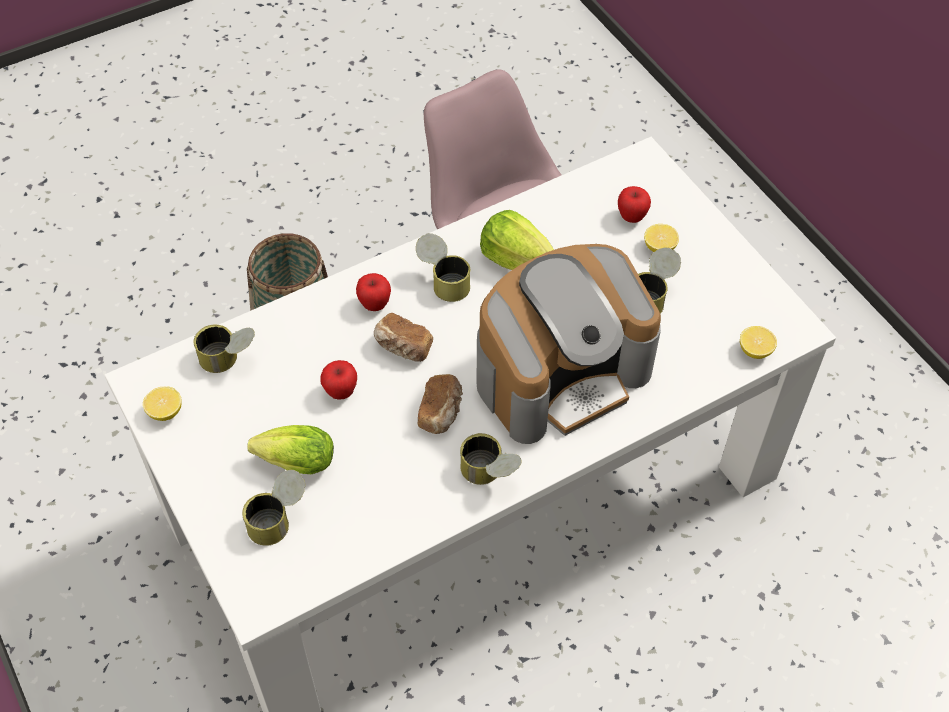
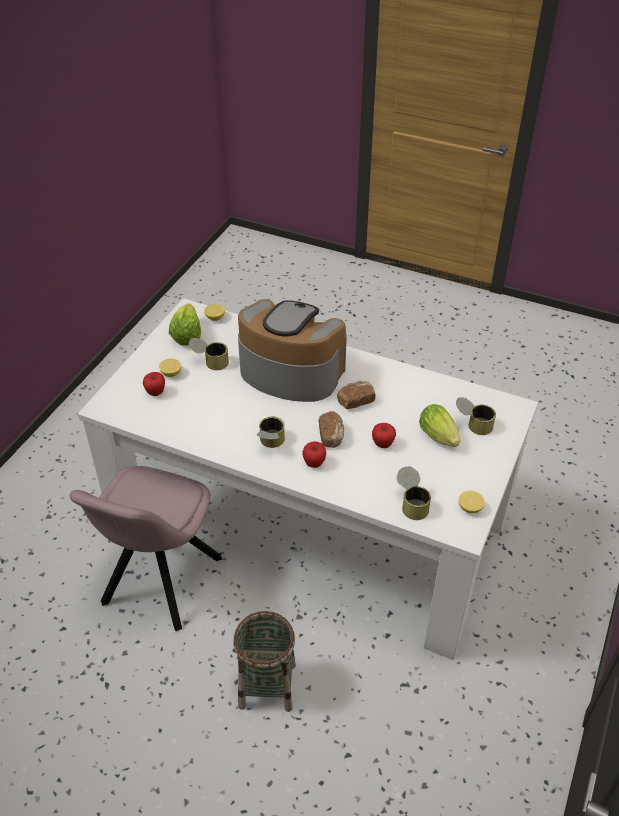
camera: 125 degrees left, 10 degrees down
(489, 475) = (372, 368): can -> none
(517, 260) = (228, 422): lettuce -> lettuce (187, 336)

